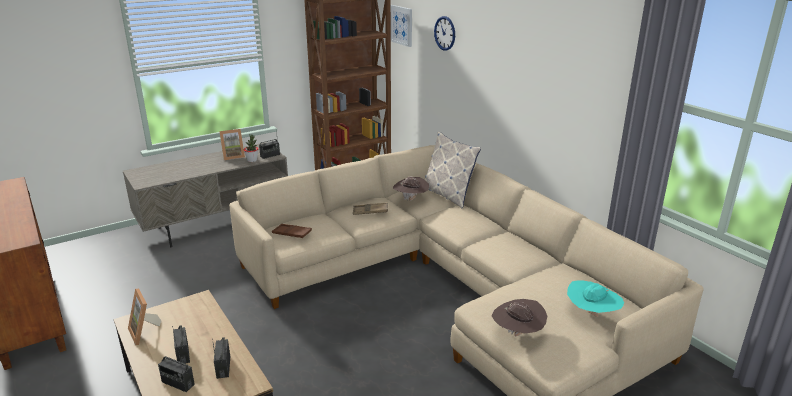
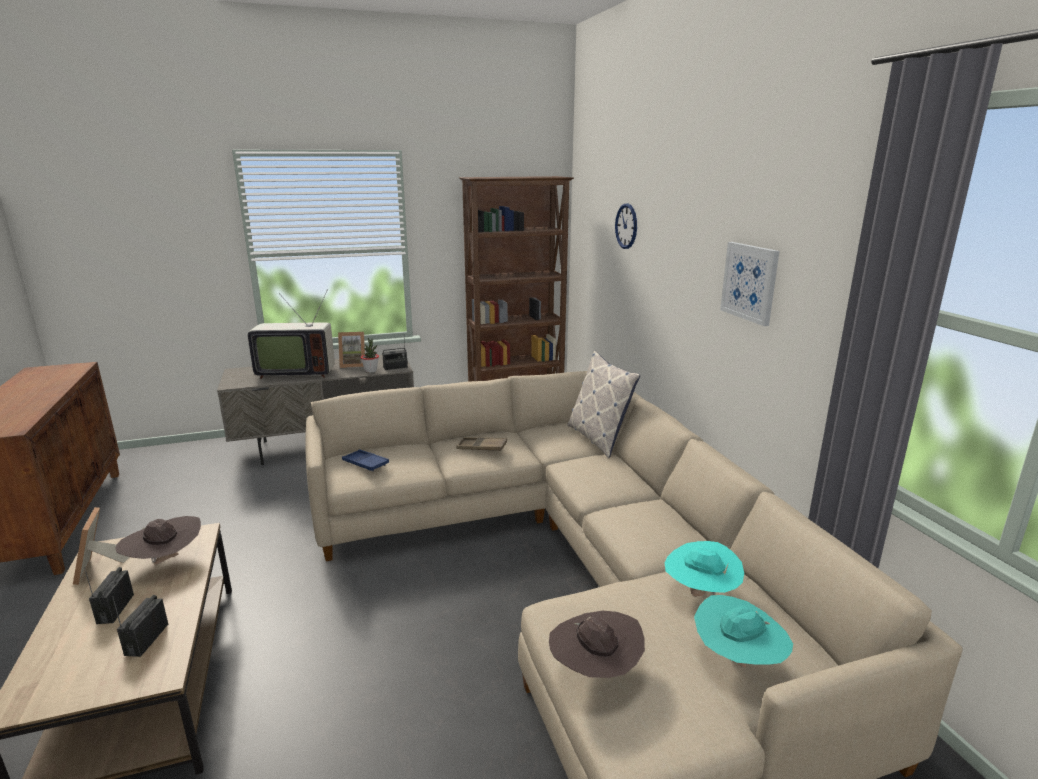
camera: 15 degrees right, 5 degrees down
(178, 383) = (72, 653): radio -> none
(189, 168) = (295, 372): none -> television
(292, 233) = (365, 463): brown tray -> blue tray
(401, 25) = (584, 221): picture -> picture (750, 282)
(411, 200) = (545, 439): brown hat -> brown hat (166, 562)
(557, 284) = (700, 593): none -> turquoise hat

